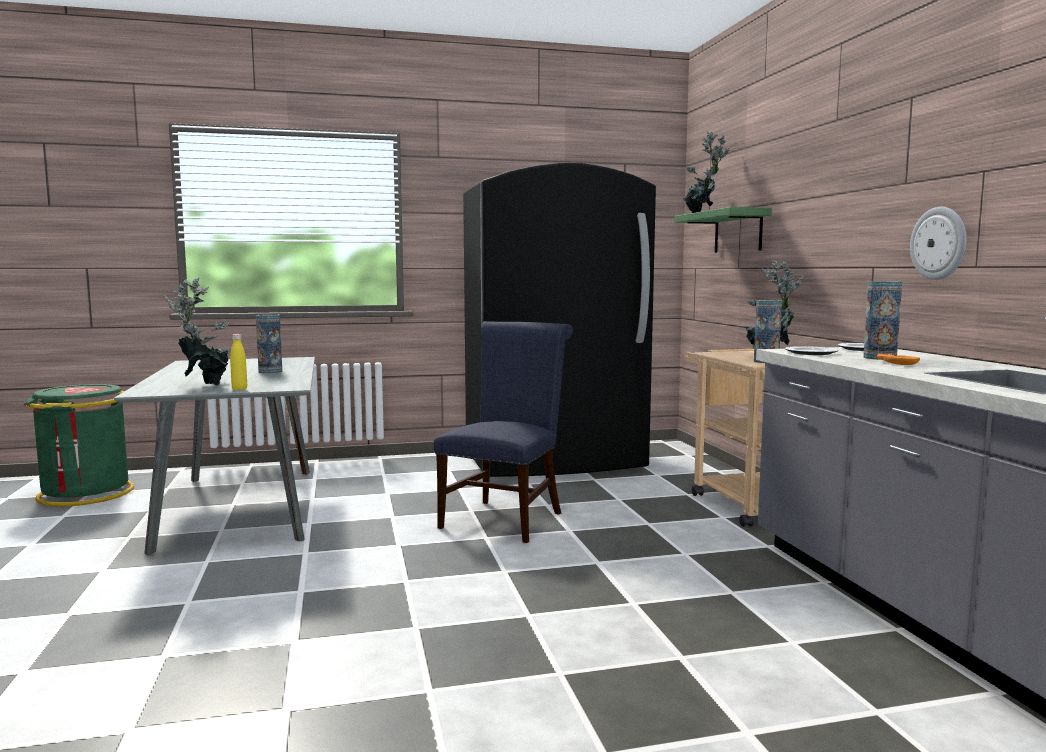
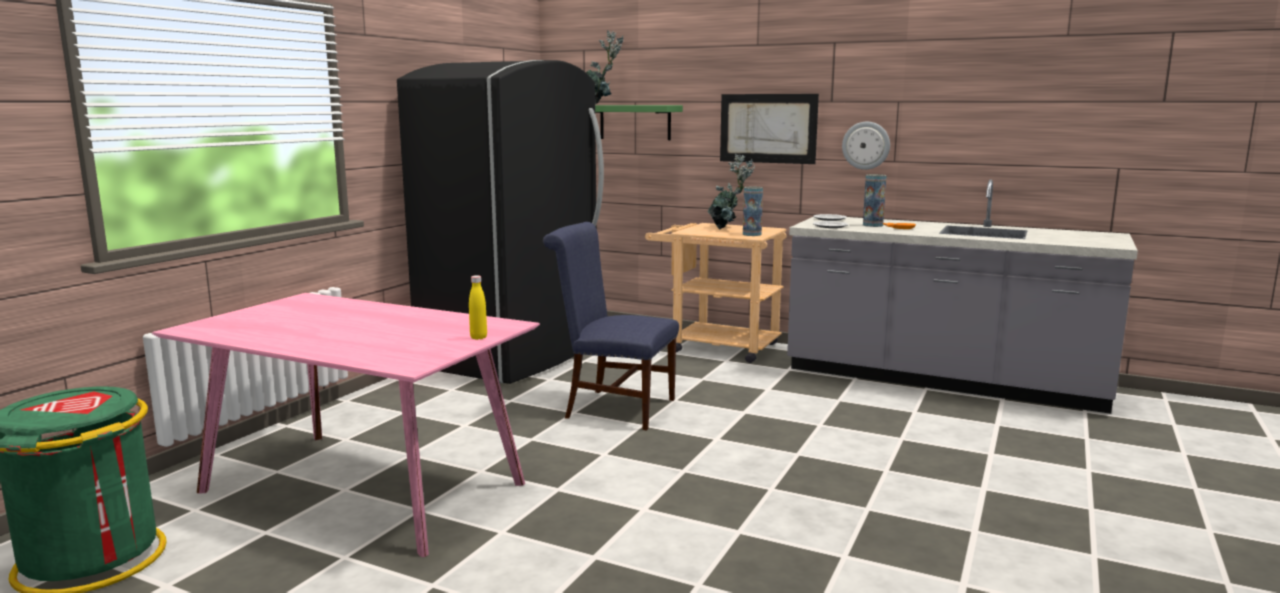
camera: 50 degrees left, 5 degrees up
(204, 385) = (416, 343): potted plant -> none
(239, 506) = (360, 488): grey dining table -> pink dining table
(270, 371) = (381, 316): vase -> none
(505, 518) = (613, 408): blue chair -> blue chair turned 45 degrees counterclockwise
(839, 228) = (768, 128): none -> picture

